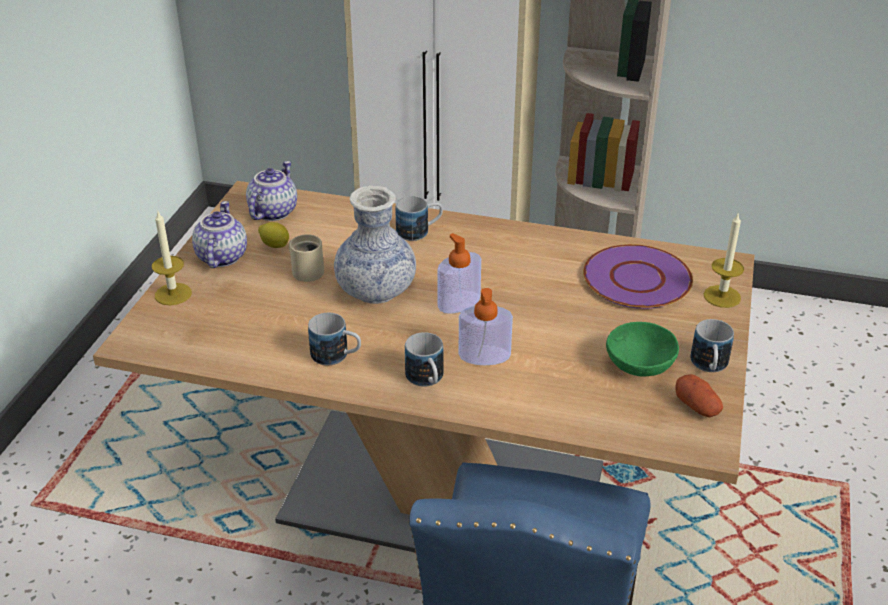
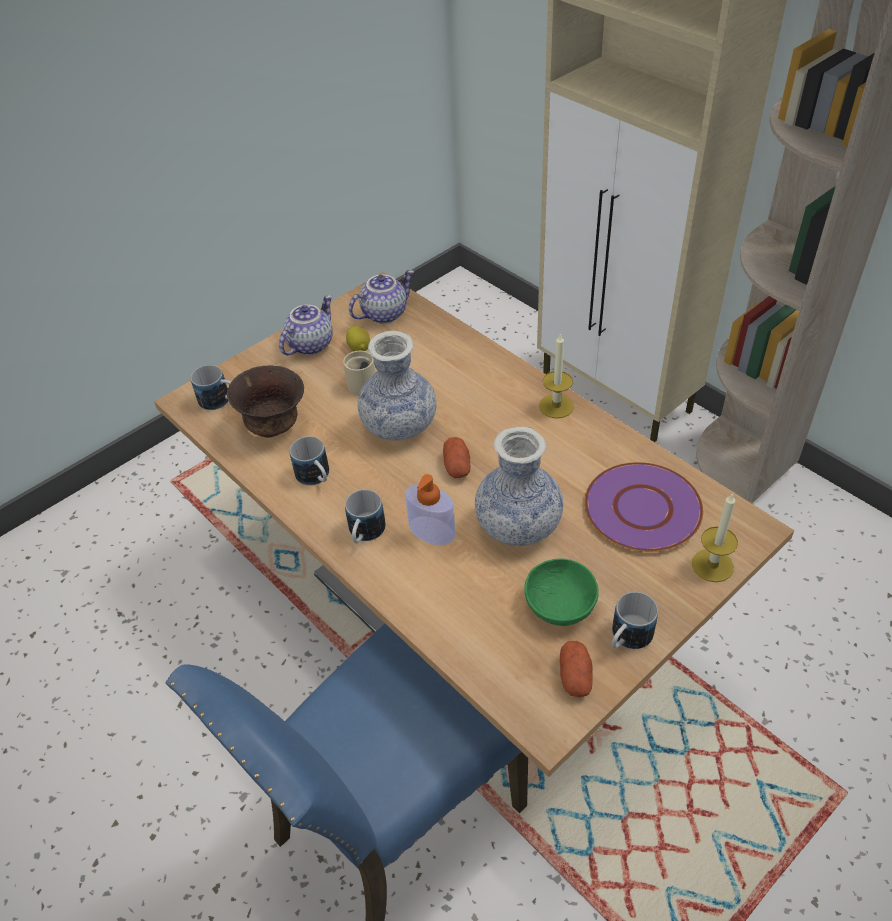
camera: 35 degrees right, 10 degrees up
(173, 294) = (249, 367): candle -> candle (556, 406)
(251, 331) = (274, 426): none -> brown bowl
(419, 231) = (486, 377): mug -> mug (221, 401)
(459, 302) = (457, 466): soap dispenser -> potato
(552, 325) = (518, 525): none -> vase

